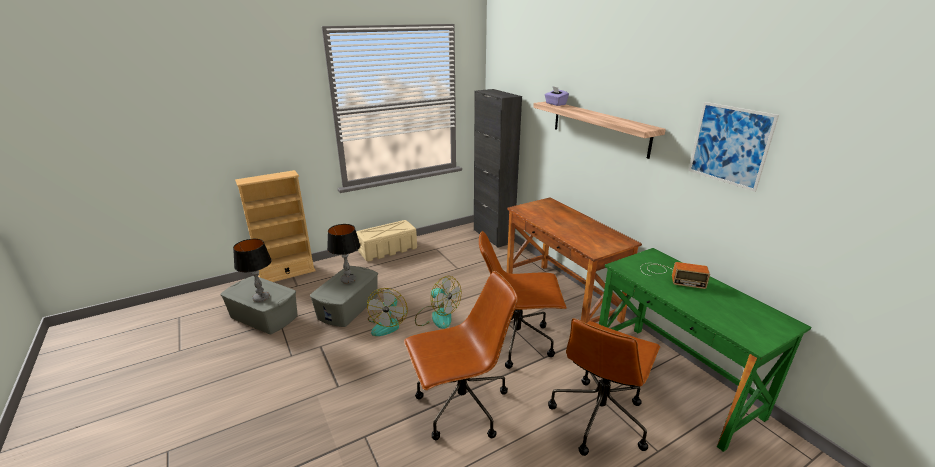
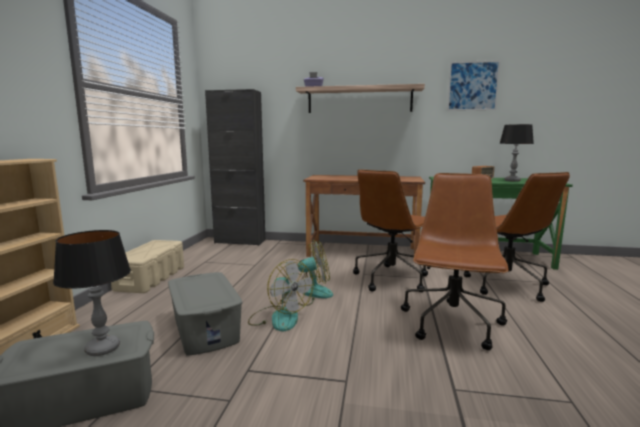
camera: 50 degrees left, 15 degrees down
(348, 280) = (200, 287): table lamp -> table lamp (512, 181)

